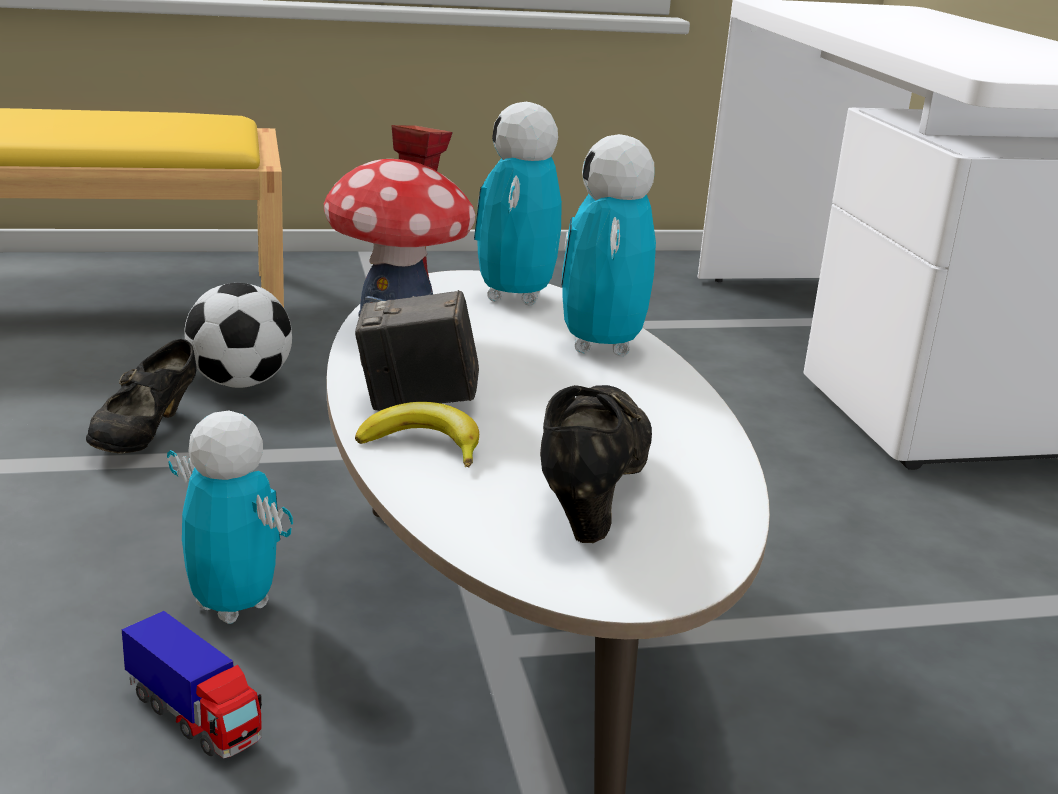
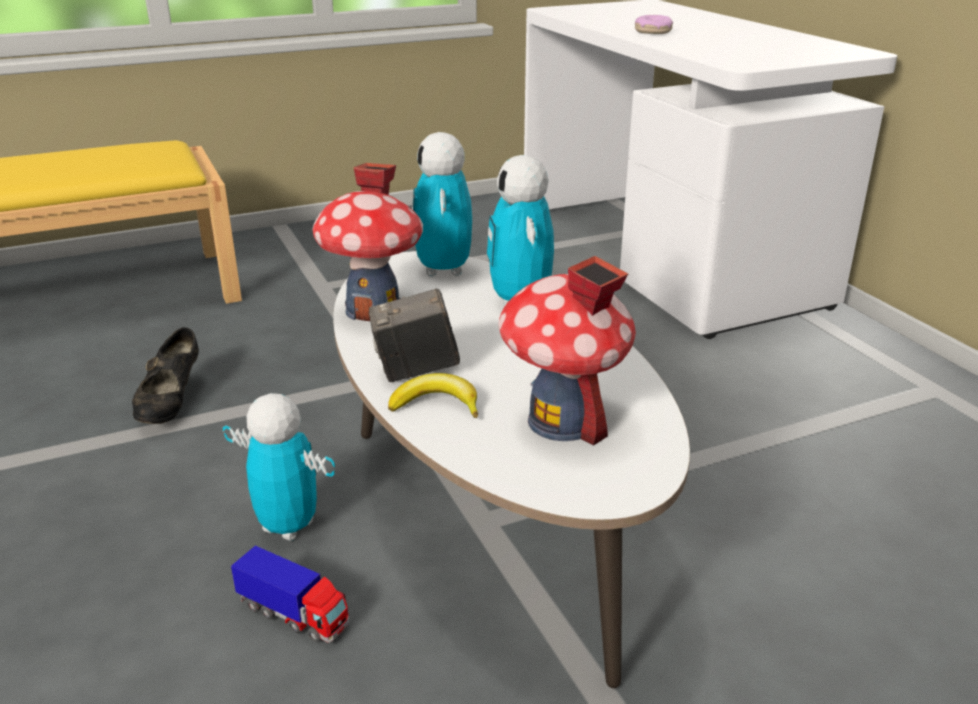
camera: 10 degrees left, 5 degrees up
(240, 383) = (226, 349): football -> none
(589, 492) = (562, 421): black shoe -> toy house
(891, 33) = (653, 32): none -> donut

